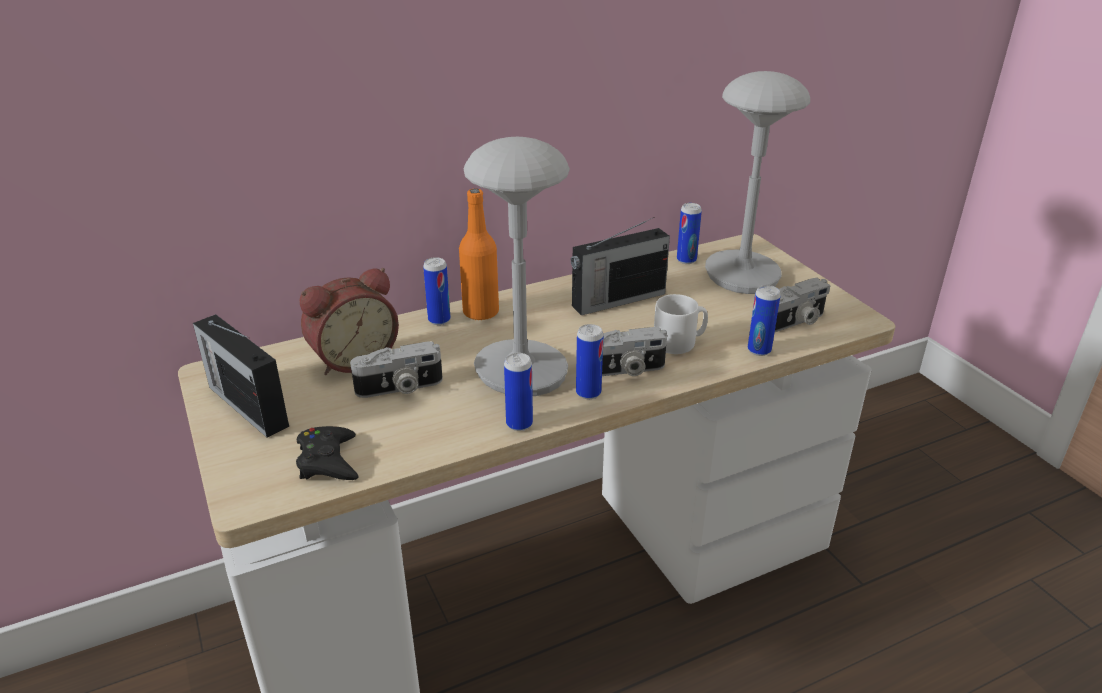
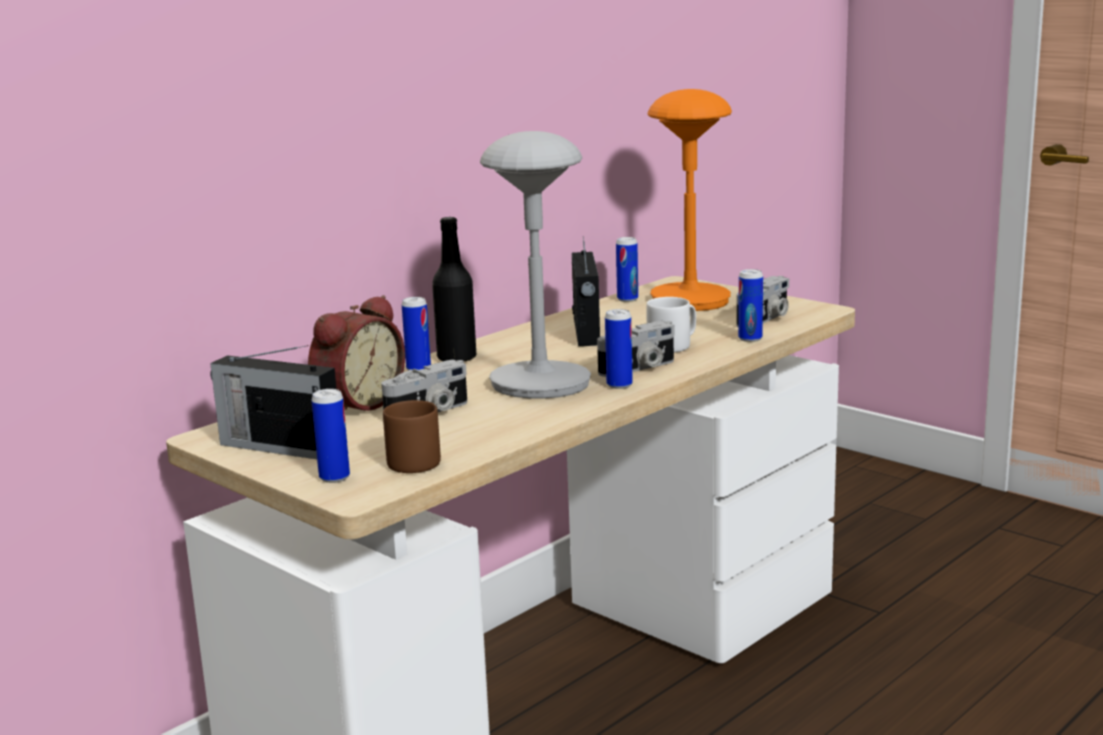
camera: 20 degrees left, 15 degrees down
(328, 461) = (410, 461): black game controller -> brown mug
(481, 312) = (456, 358): orange bottle -> black bottle
(519, 424) = (574, 411): can -> can (334, 477)
(616, 300) = (586, 331): radio -> radio turned 45 degrees counterclockwise
(741, 275) = (689, 300): grey table lamp -> orange table lamp

